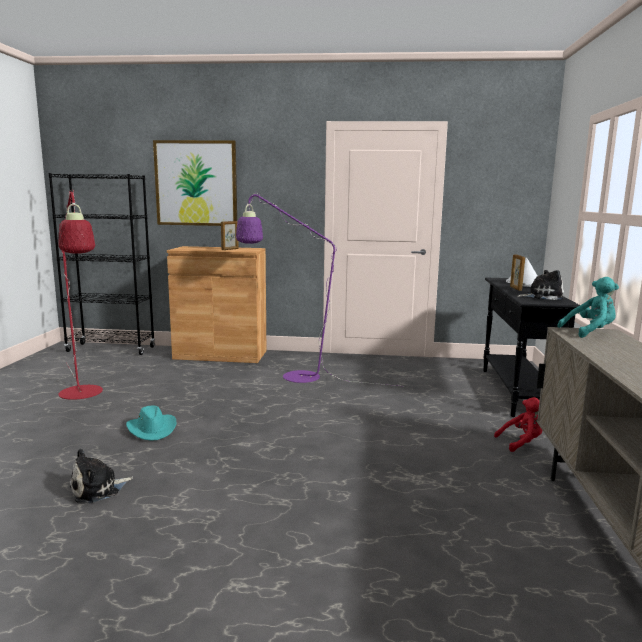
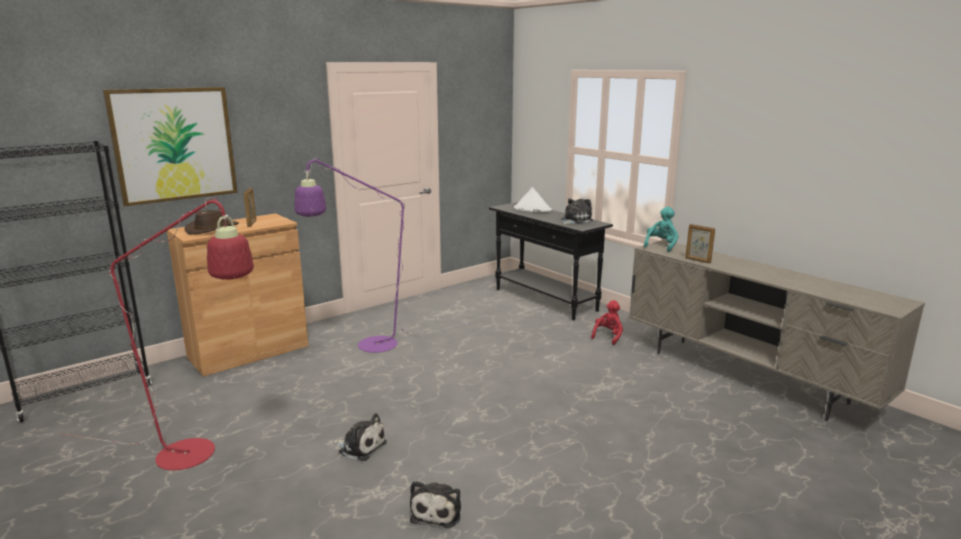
camera: 45 degrees left, 5 degrees up
(152, 429) = (360, 447): turquoise hat -> plush toy
(201, 248) = (212, 229): none -> brown hat
(515, 288) = (541, 216): picture frame -> picture frame (697, 260)

